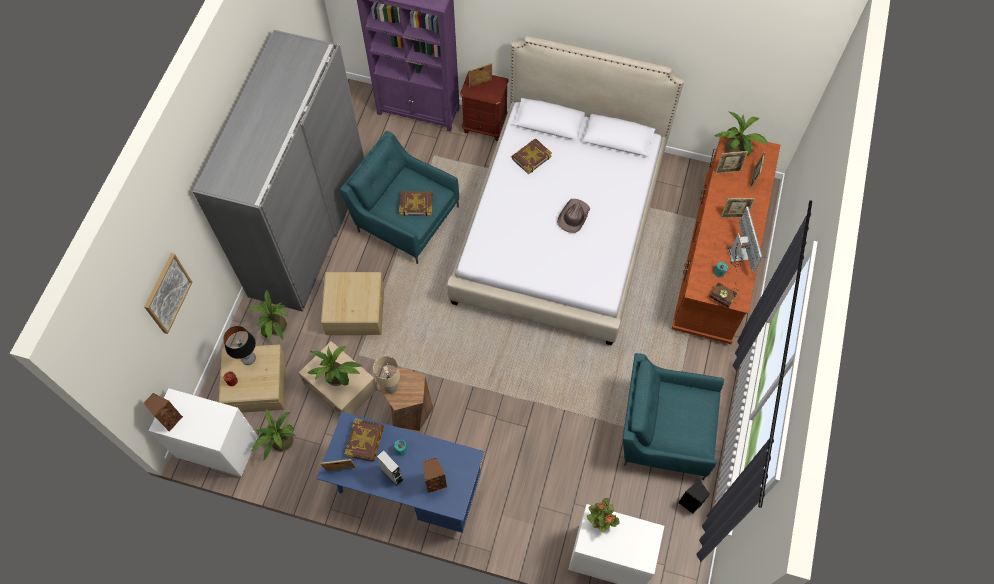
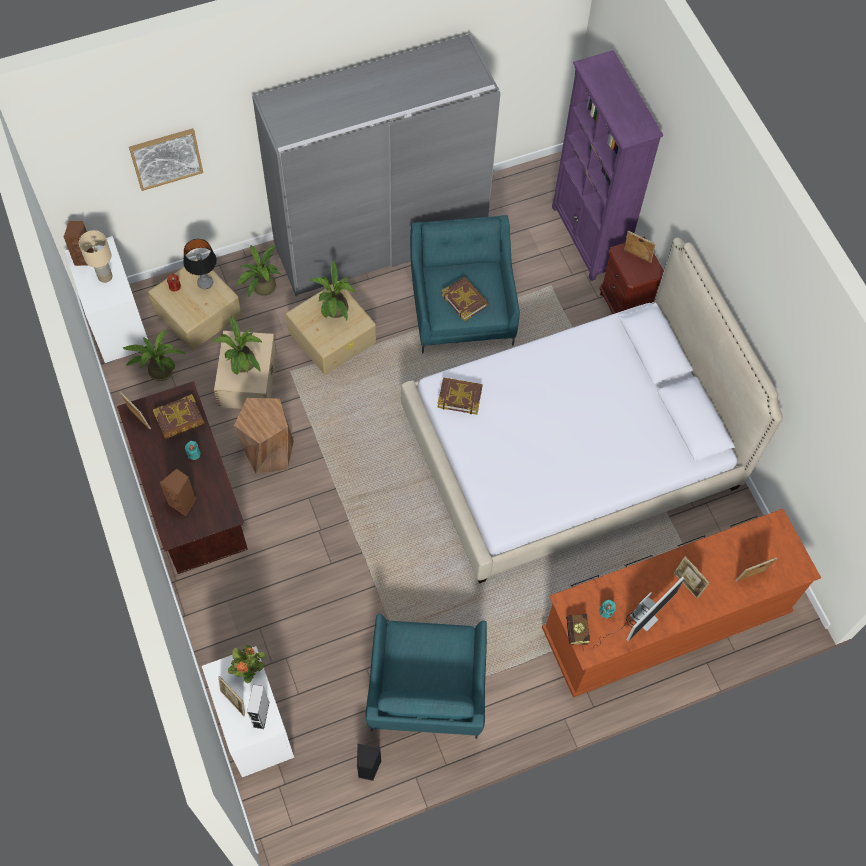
camera: 50 degrees right, 0 degrees up
(390, 388) = (253, 407): beige table lamp -> beige table lamp (104, 276)
(392, 475) = (164, 463): grey speaker -> grey speaker (261, 714)
(408, 488) = (193, 503): blue desk -> brown desk
(531, 157) = (597, 358): book -> book (460, 397)
(573, 216) = (563, 440): brown hat -> none
(663, 430) = (426, 693): turquoise armchair -> turquoise armchair turned 150 degrees counterclockwise
(728, 171) = (738, 545): picture frame -> picture frame (234, 702)
(737, 151) = (771, 538): potted plant -> potted plant (335, 311)

